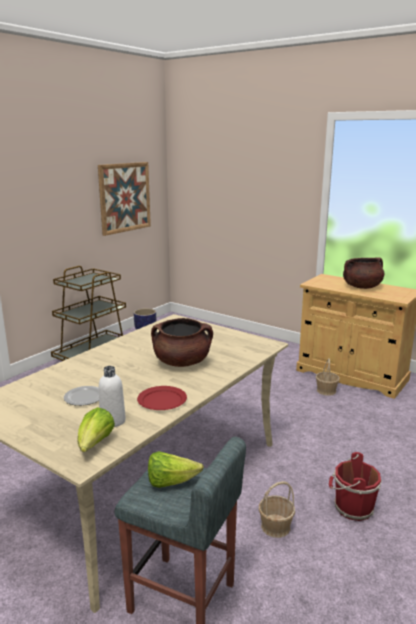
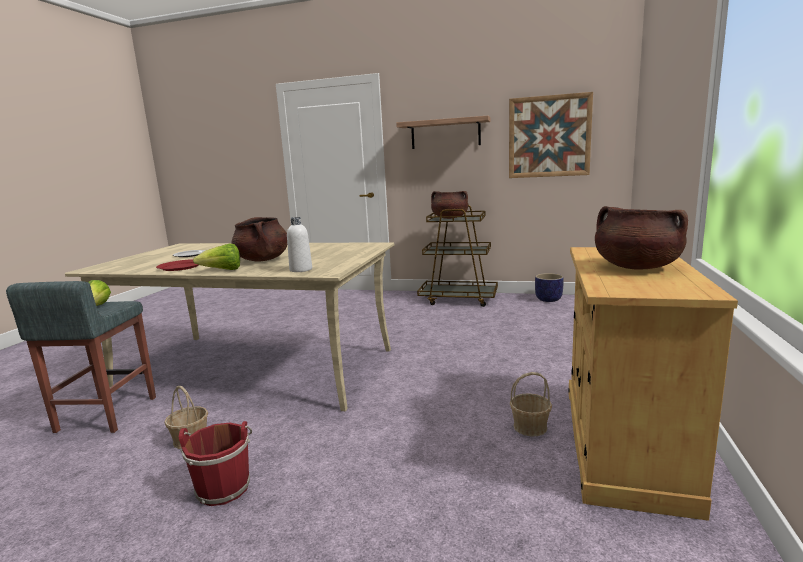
camera: 70 degrees right, 5 degrees down
(50, 198) = (445, 133): none -> shelf
(82, 282) = (449, 218): none -> brown cooking pot
(95, 444) = (113, 267): lettuce -> lettuce (223, 271)
(113, 421) = (148, 264): white bottle -> white bottle (301, 270)

